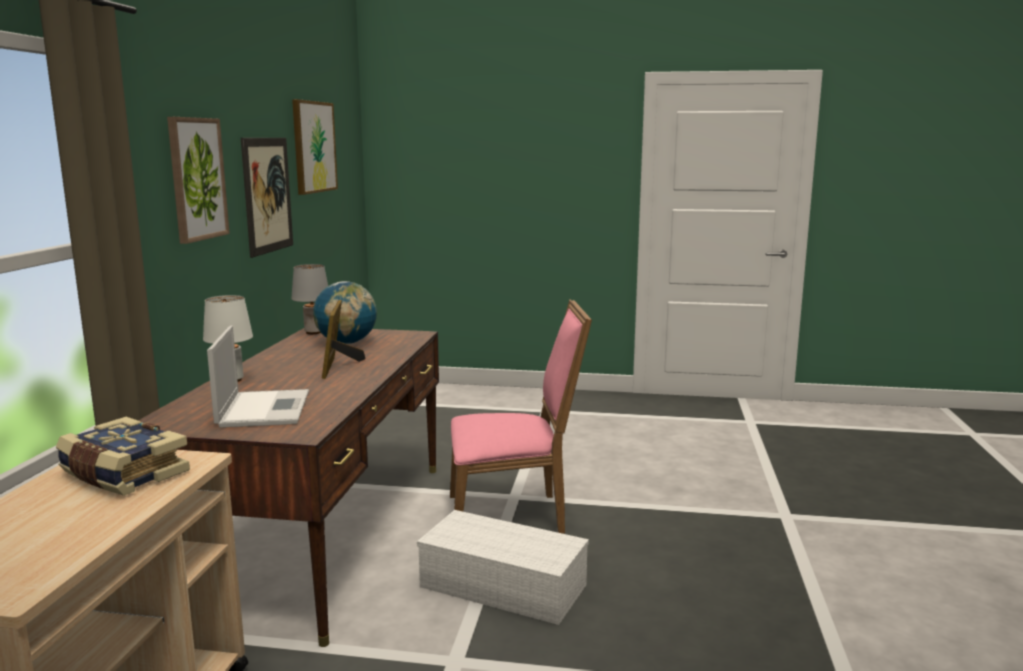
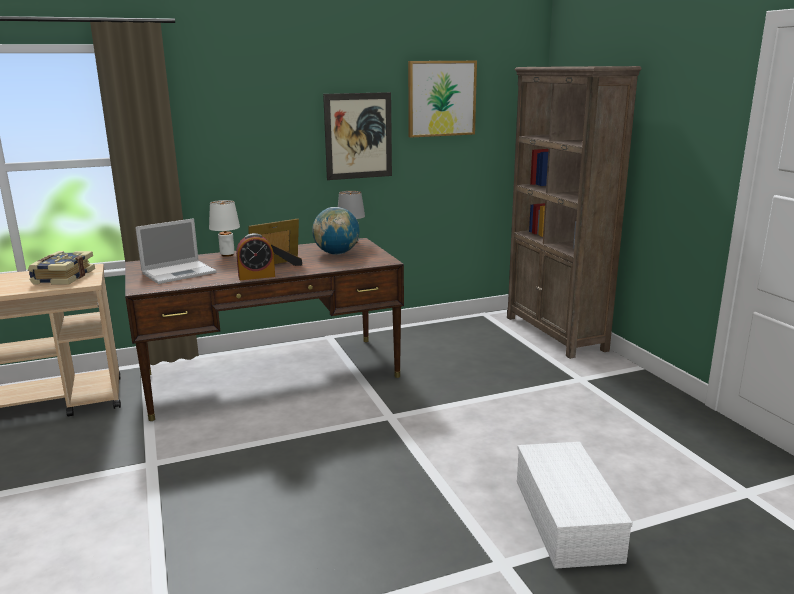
camera: 60 degrees right, 5 degrees up
(197, 179) = (263, 122): picture -> none
(366, 380) = (256, 276): none -> alarm clock
(448, 392) = (555, 333): none -> brown bookcase
(506, 585) = (251, 453): white storage box -> white storage box (568, 520)
(513, 515) = (358, 425): pink chair -> none

